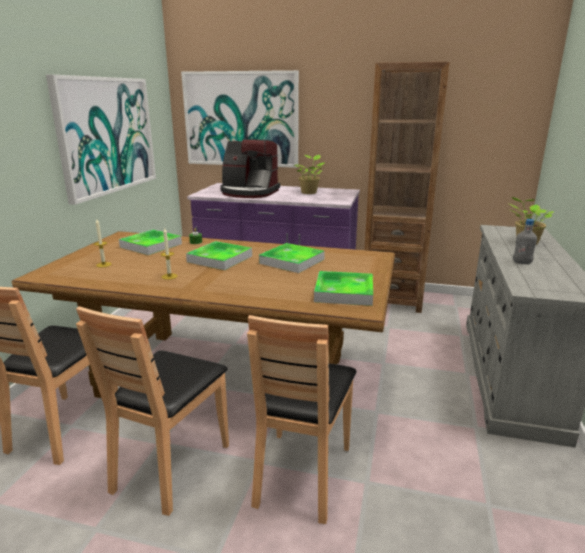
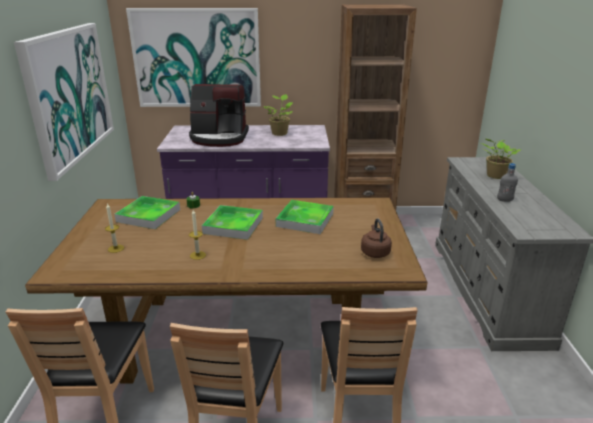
camera: 15 degrees left, 5 degrees up
(344, 292) = (375, 252): tray -> brown kettle

